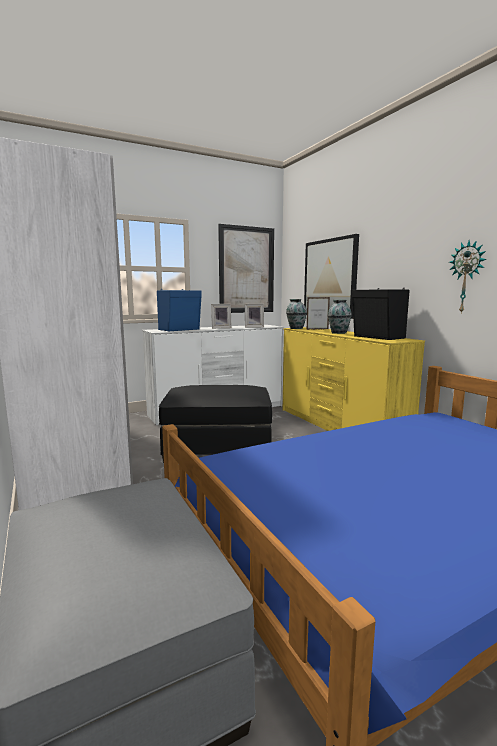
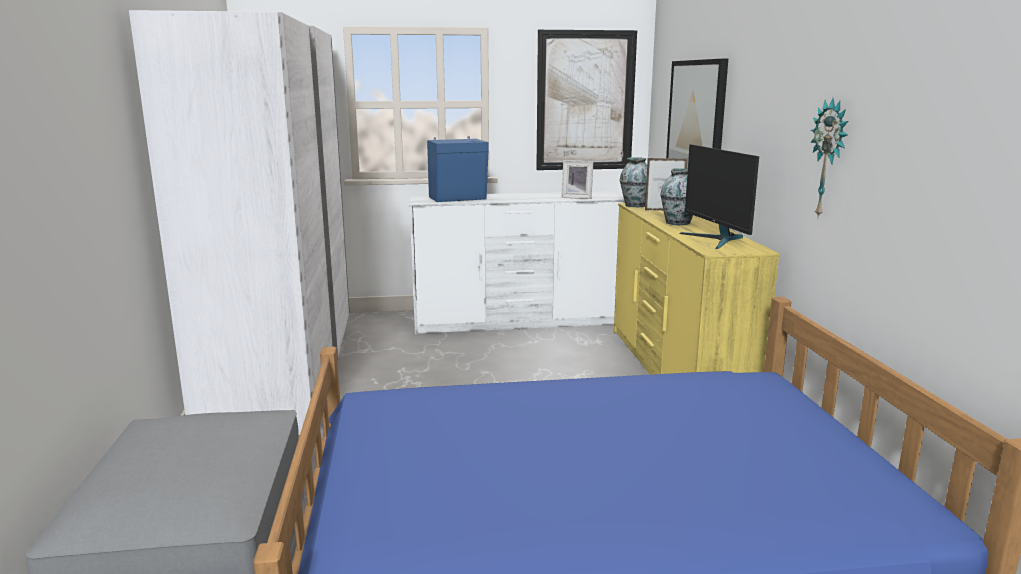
camera: 20 degrees right, 5 degrees up
(217, 448) = (468, 378): black ottoman -> none
(221, 328) = (524, 197): picture frame -> none
(378, 337) = (717, 239): black speaker -> monitor

